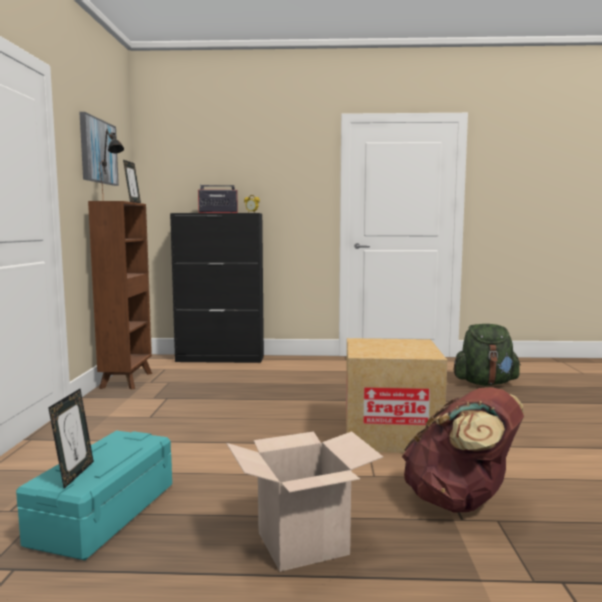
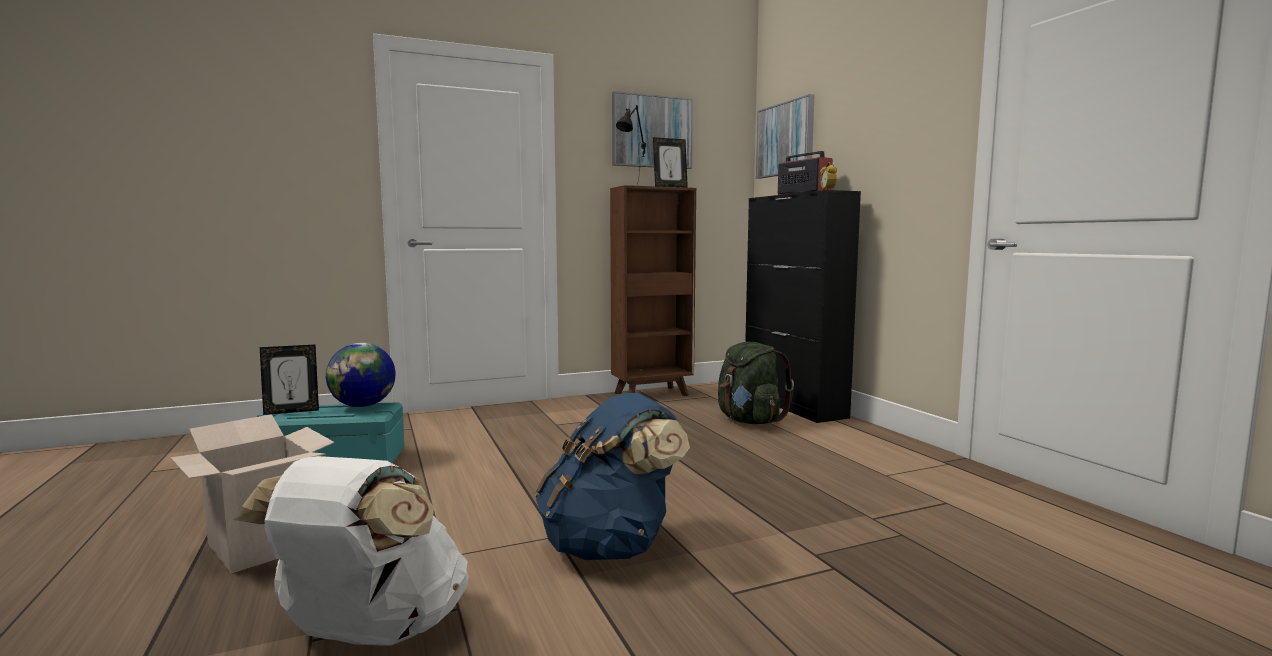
camera: 65 degrees right, 0 degrees up
(113, 442) = (363, 406): none -> globe
(176, 169) = (785, 139): none -> picture
(390, 434) = (611, 546): cardboard box -> blue backpack
(460, 502) = (369, 633): brown backpack -> white backpack
(485, 383) = (1065, 611): green backpack -> green backpack (749, 421)

